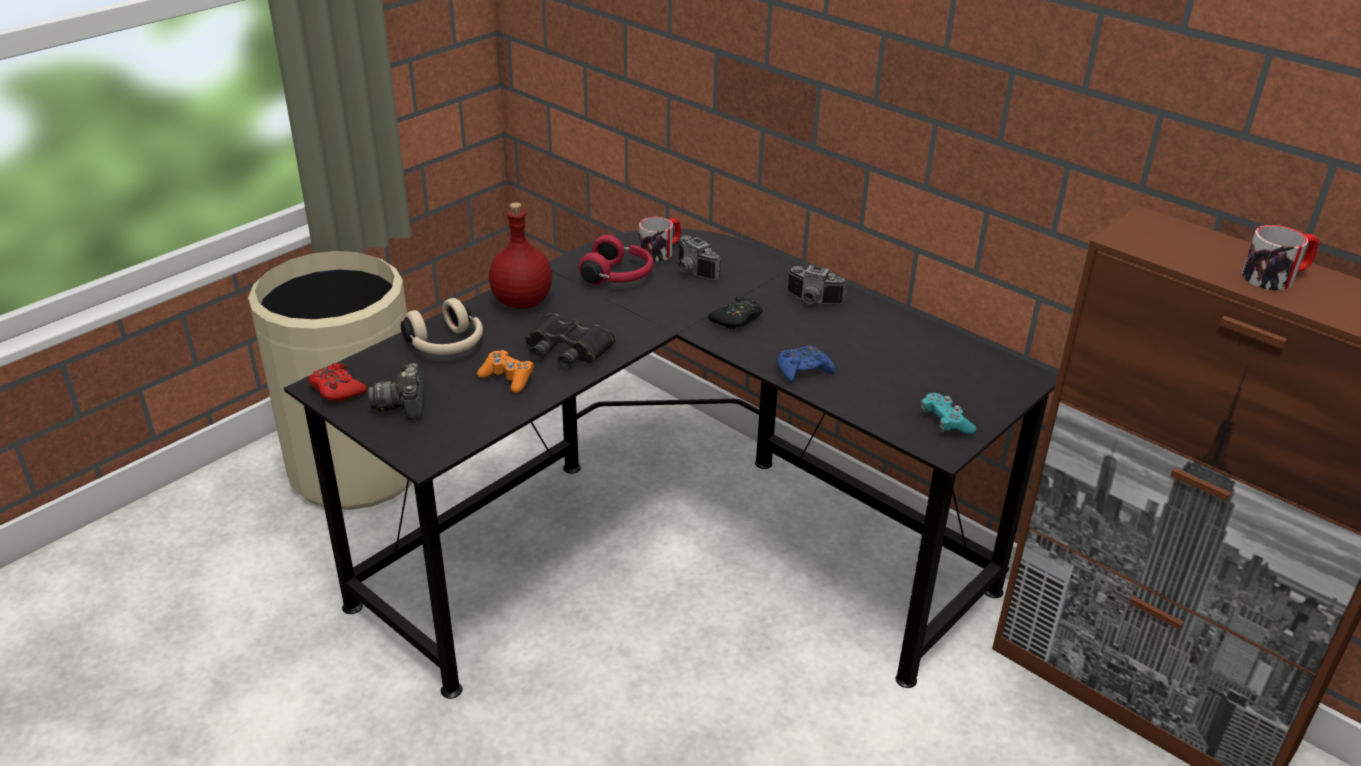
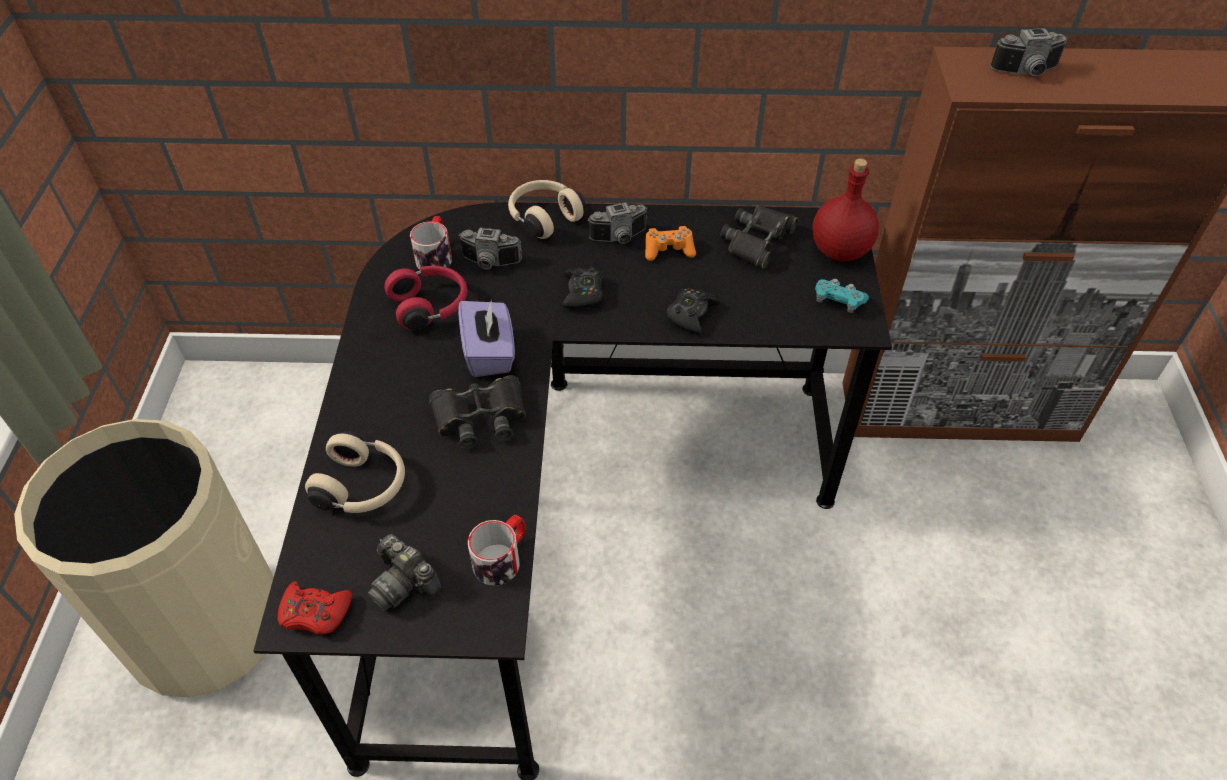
camera: 40 degrees left, 15 degrees up
(508, 378) = (465, 485): orange game controller -> orange game controller (668, 250)
(521, 302) = (375, 390): red bottle -> red bottle (840, 251)
(622, 320) = (489, 353): none -> purple tissue box
(770, 264) = (543, 217): none -> beige headphones
(803, 370) = (691, 314): blue game controller -> black game controller
(928, 353) = (757, 241): none -> black binoculars
(1203, 251) = (1027, 72): none -> camera
(1276, 277) = (1093, 75): mug -> mug (502, 558)

